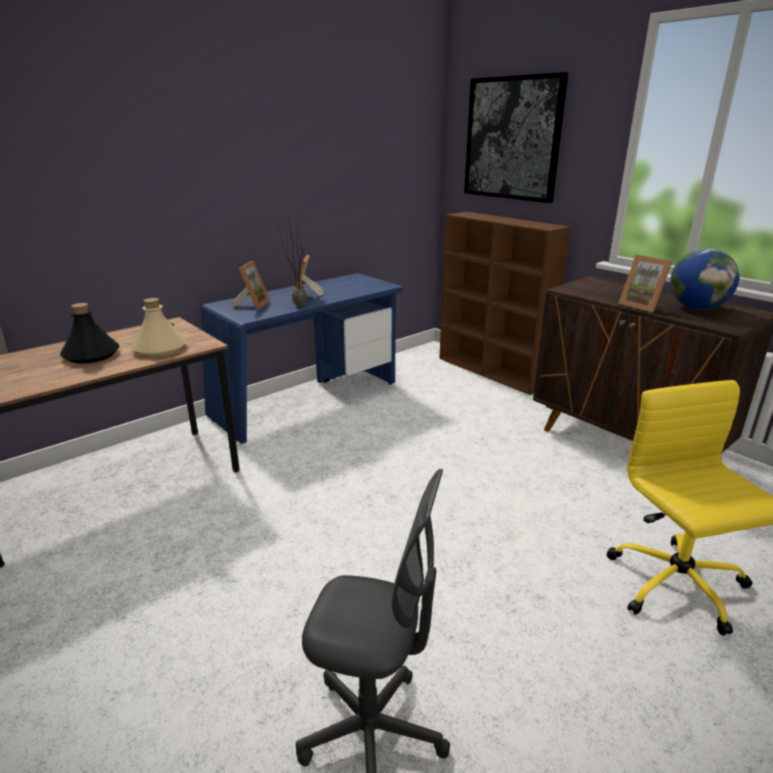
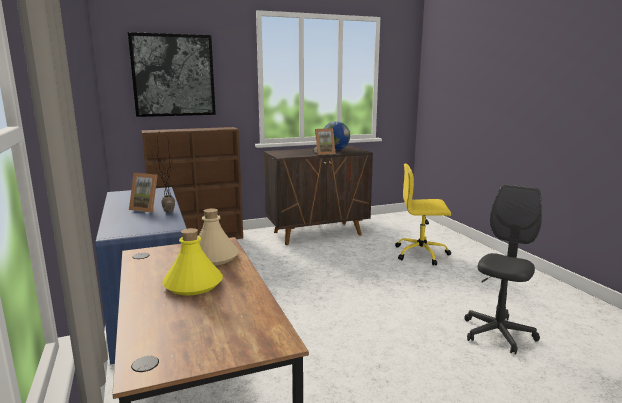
camera: 70 degrees left, 10 degrees down
(91, 355) = (193, 285): black bottle -> yellow bottle
(252, 304) = (136, 224): picture frame -> none

